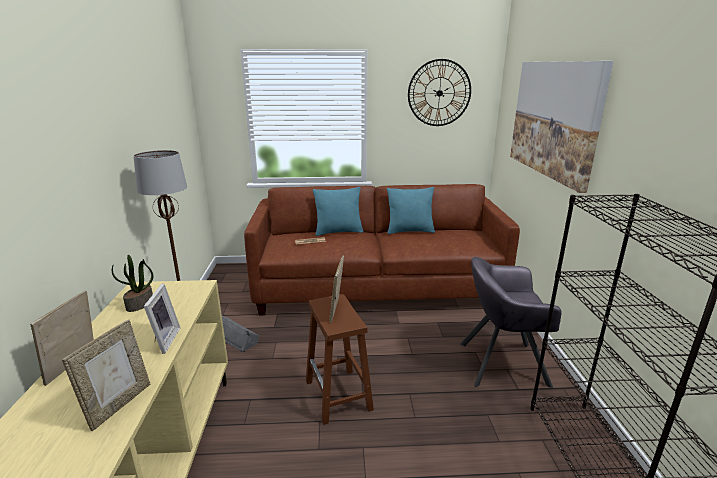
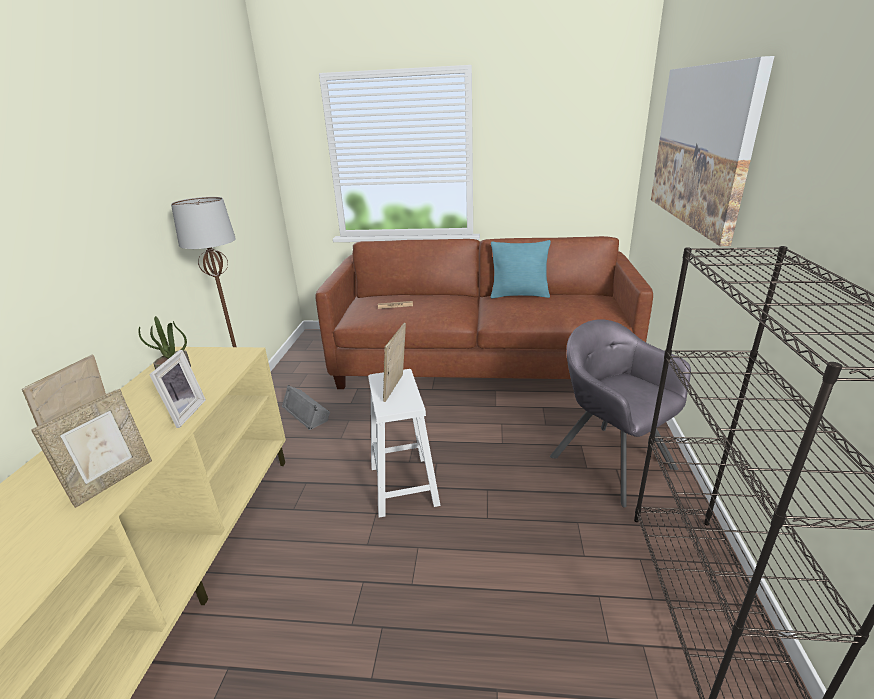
camera: 10 degrees right, 5 degrees up
(338, 232) = (432, 295): turquoise pillow -> none
(339, 396) = (404, 486): brown stool -> white stool
(439, 93) = (565, 118): wall clock -> none
(502, 363) = (611, 461): grey armchair -> grey armchair turned 45 degrees clockwise

